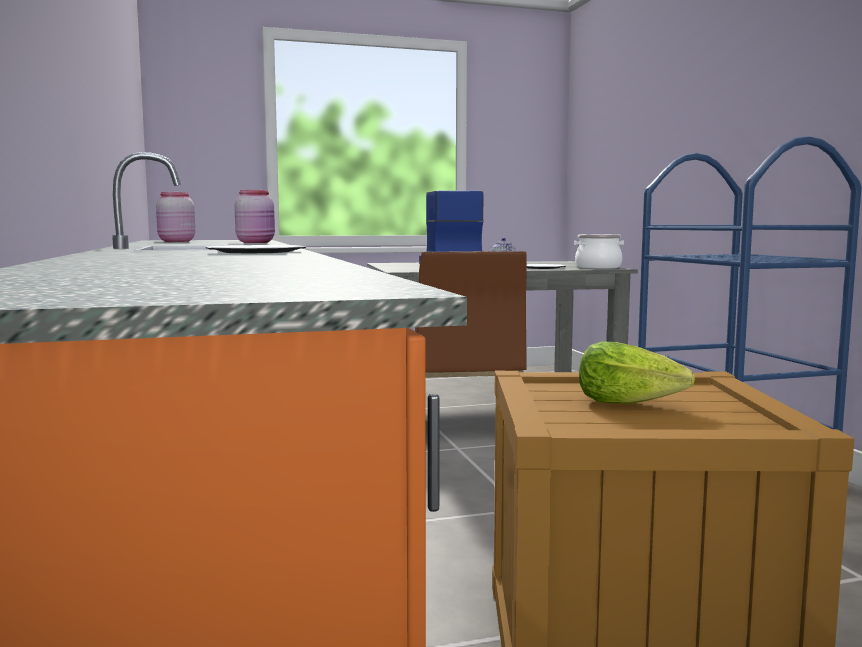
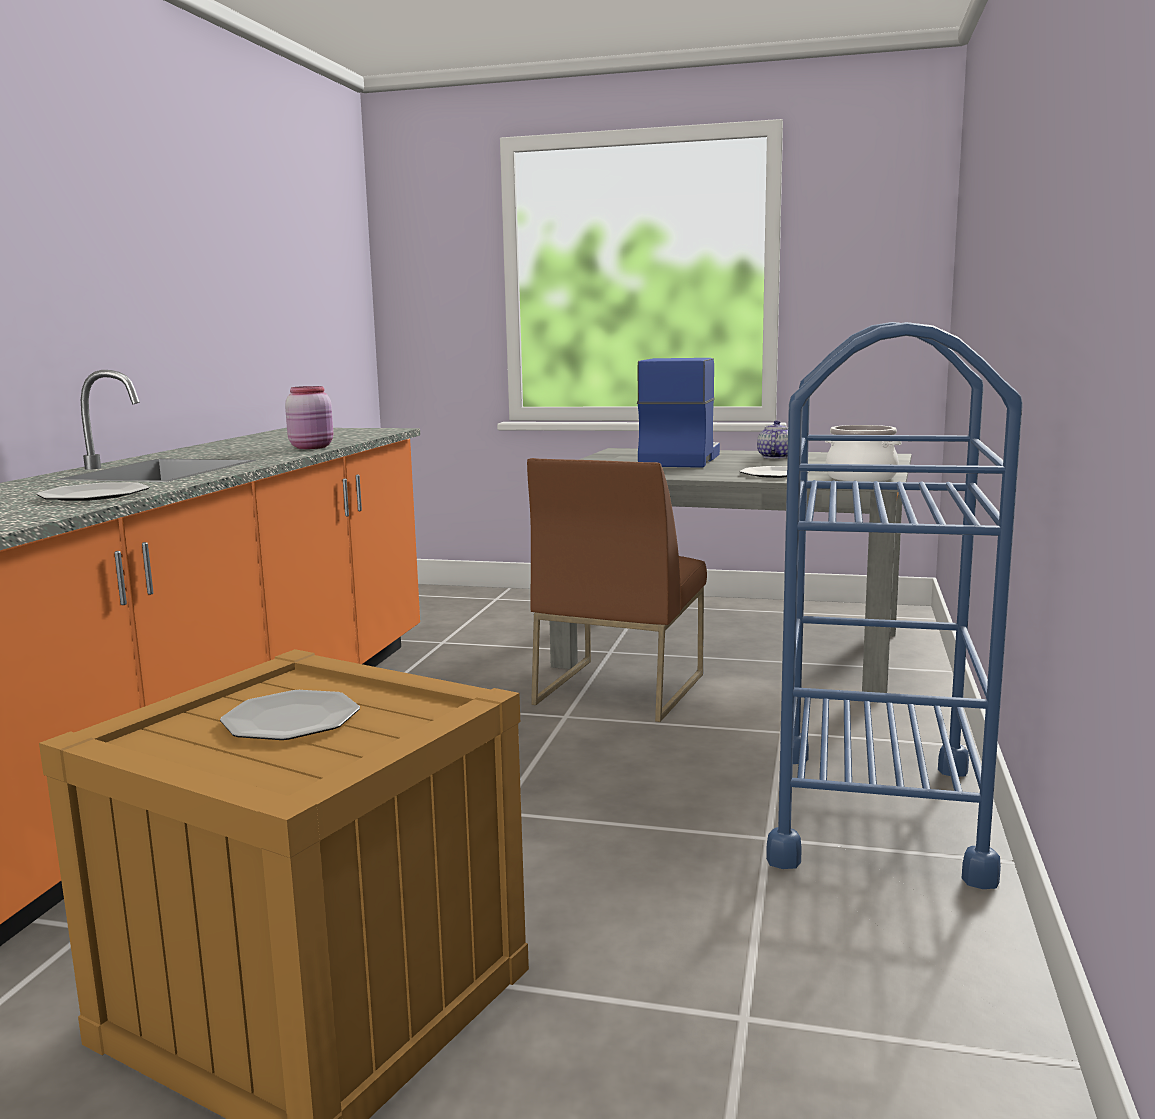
camera: 30 degrees right, 5 degrees up
(175, 241) = (270, 438): pink jar -> none
(628, 403) = (291, 719): lettuce -> plate

